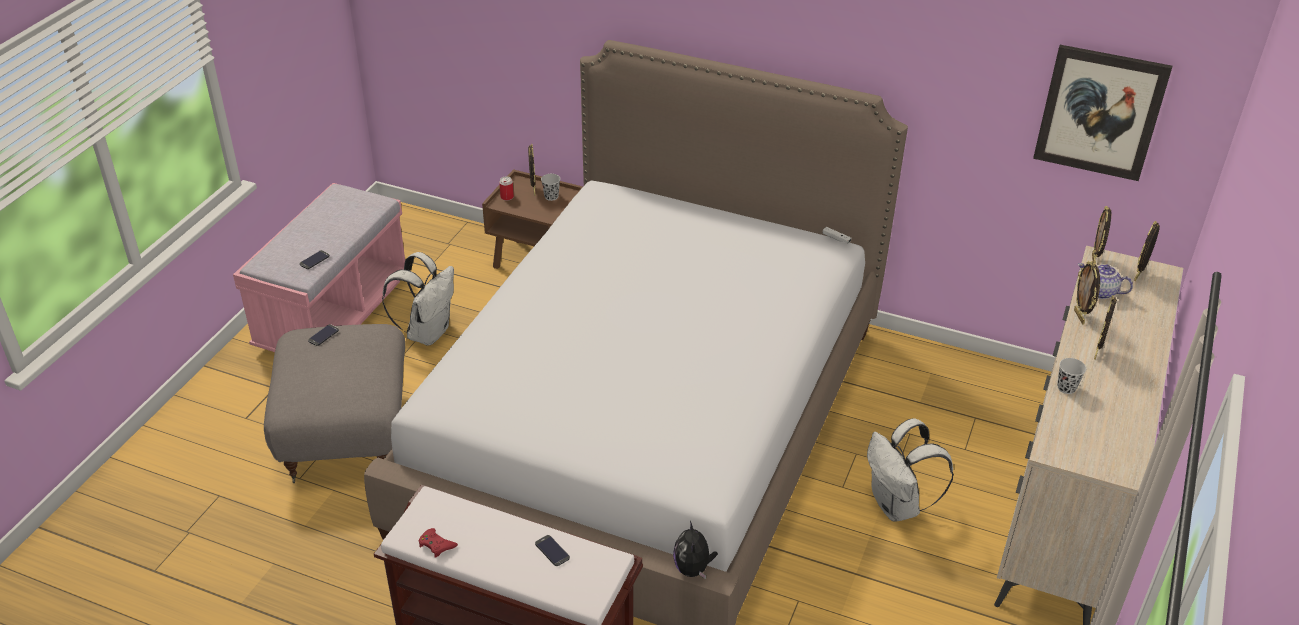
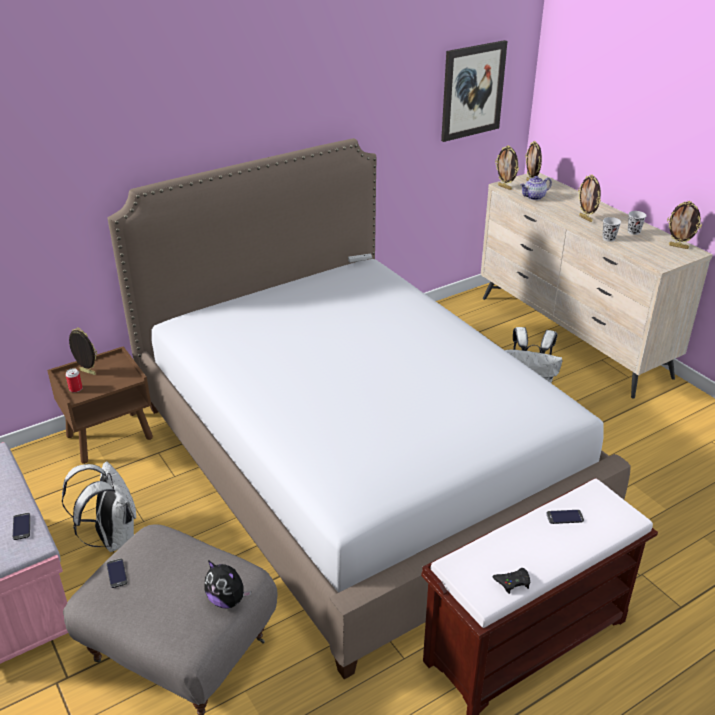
camera: 55 degrees left, 5 degrees down
(436, 545) = (513, 582): red game controller -> black game controller
(551, 196) = (108, 367): black cup -> black cup (633, 232)
(693, 569) = (595, 470): plush toy -> plush toy (227, 600)
(1080, 317) = (550, 210): picture frame -> picture frame (678, 246)

